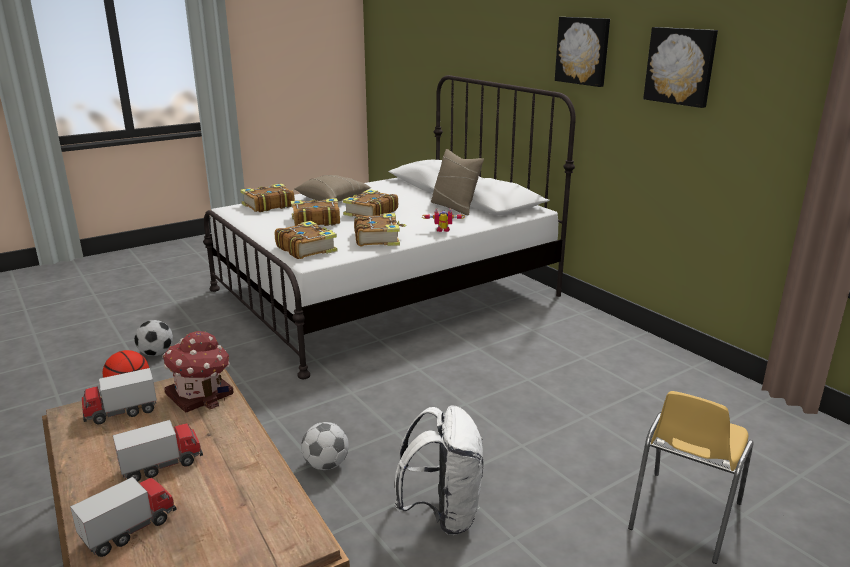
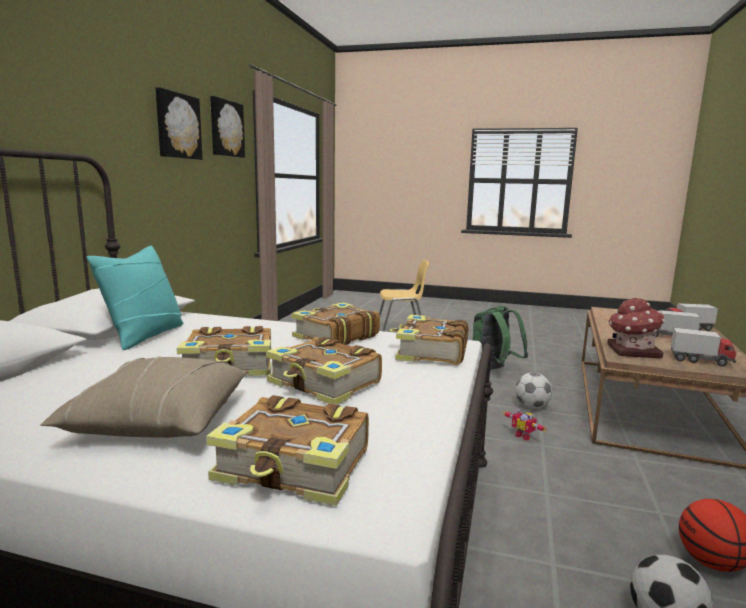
camera: 130 degrees left, 10 degrees down
(442, 514) = (493, 370): white backpack -> green backpack
(443, 231) = (264, 322): toy robot -> toy robot (524, 436)
(455, 207) = (144, 335): beige pillow -> turquoise pillow
(583, 51) = (85, 102): picture -> picture (226, 128)

